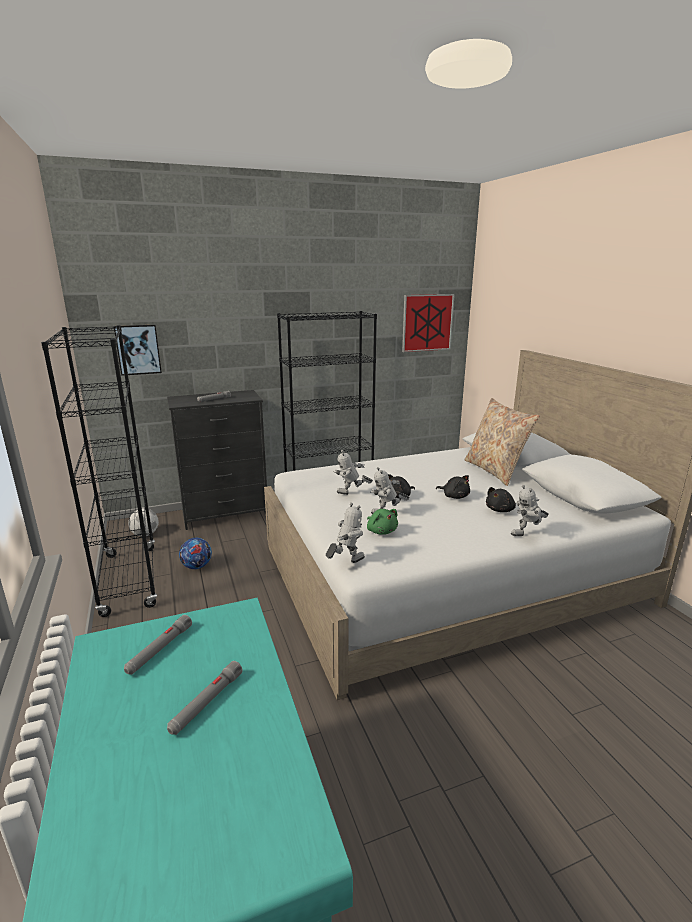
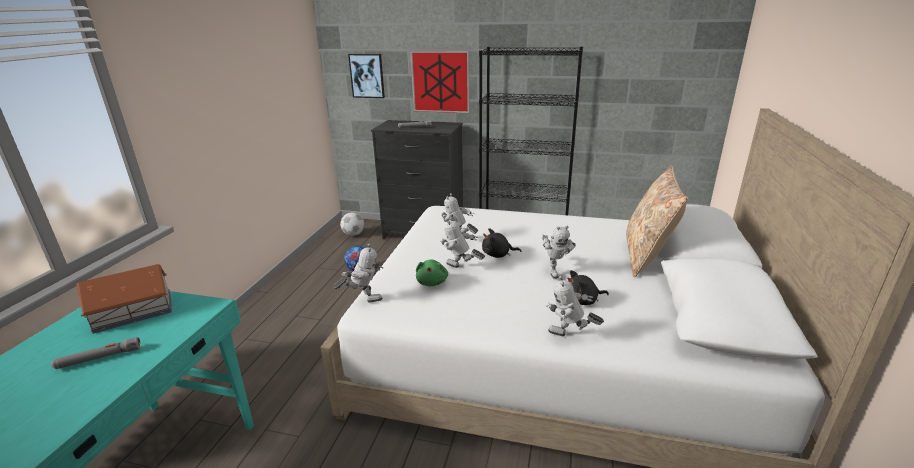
camera: 35 degrees right, 5 degrees up
(129, 580) = (310, 265): black bookcase -> none
(159, 649) = (134, 311): grey flashlight -> toy house
(427, 322) = (674, 64): picture -> picture (440, 82)
(454, 496) = (554, 271): black plush toy -> toy robot

